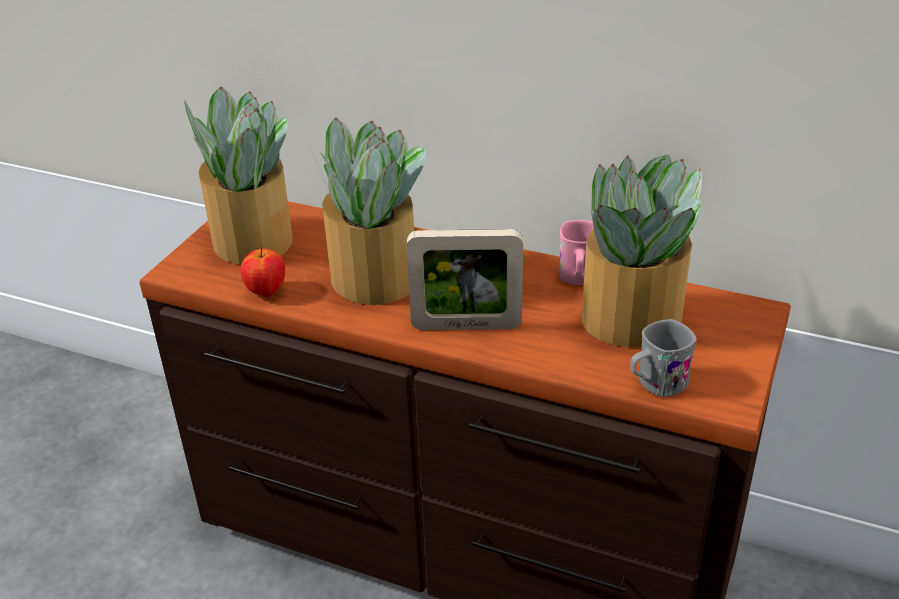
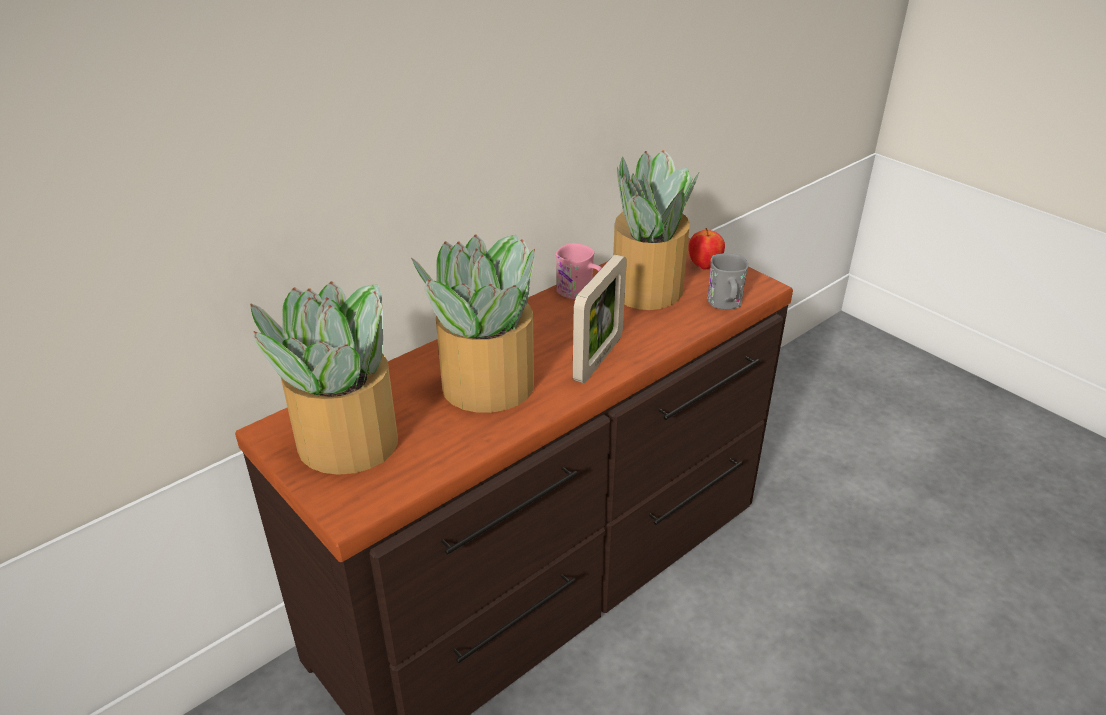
camera: 65 degrees left, 0 degrees up
(266, 292) = (451, 454): apple -> apple (704, 266)

